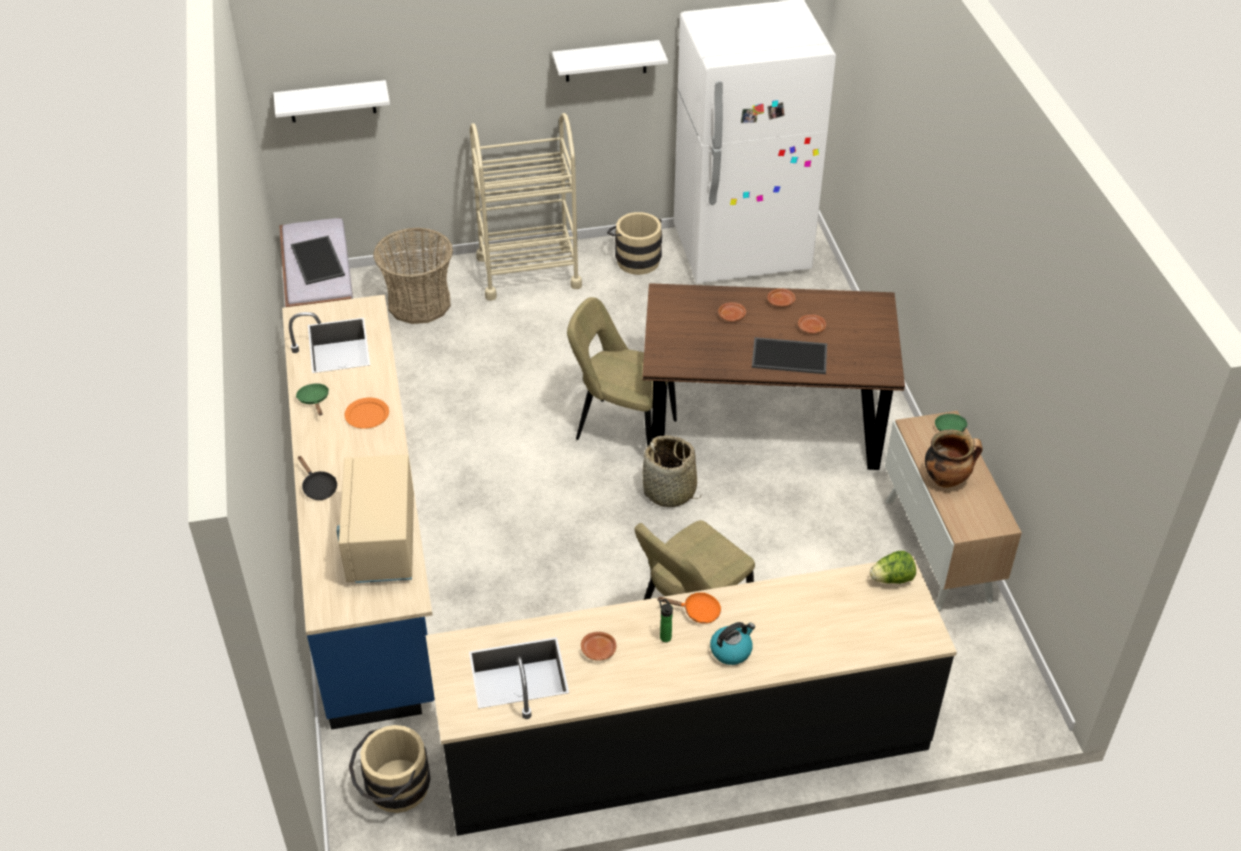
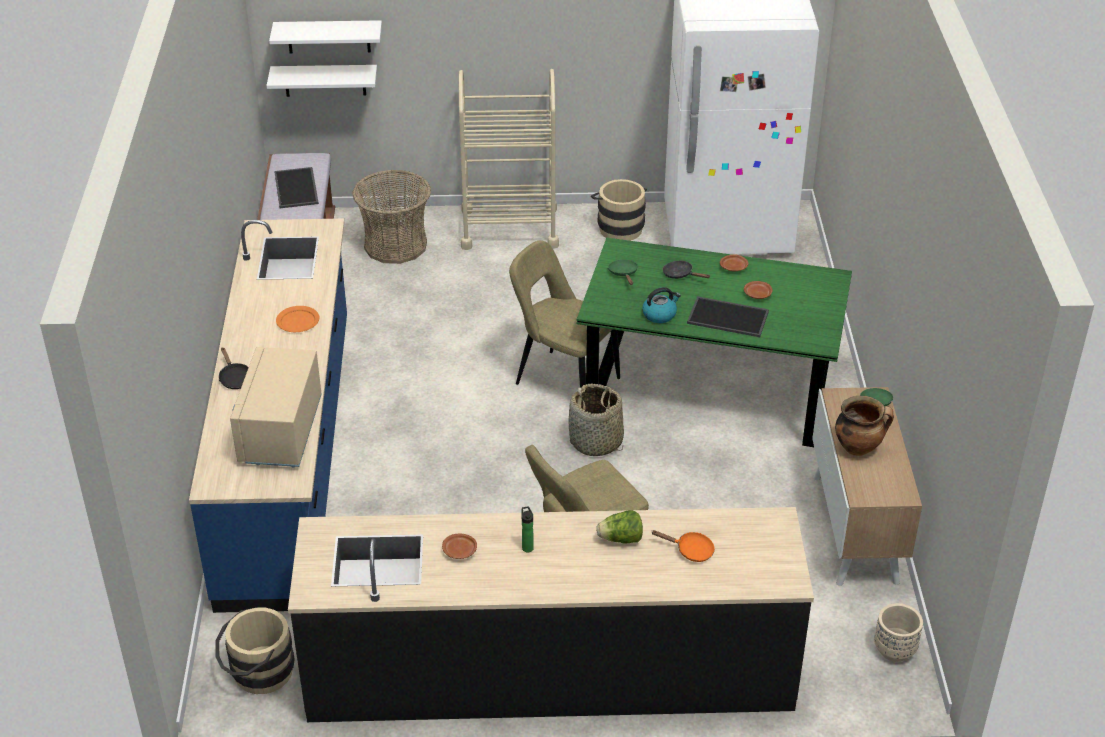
camera: 10 degrees right, 5 degrees down
(314, 400) = (252, 303): green frying pan -> green frying pan (623, 273)
(606, 61) = (599, 22): white shelf -> white shelf (325, 80)
(697, 611) = (565, 529): orange frying pan -> orange frying pan (690, 550)
(731, 315) = (680, 274): brown plate -> black frying pan
(731, 650) = (588, 567): kettle -> kettle (659, 314)
(764, 416) = (710, 384): brown dining table -> green dining table
(892, 579) = (767, 525): lettuce -> lettuce (621, 539)
(1006, 672) = (894, 650): none -> beige planter

